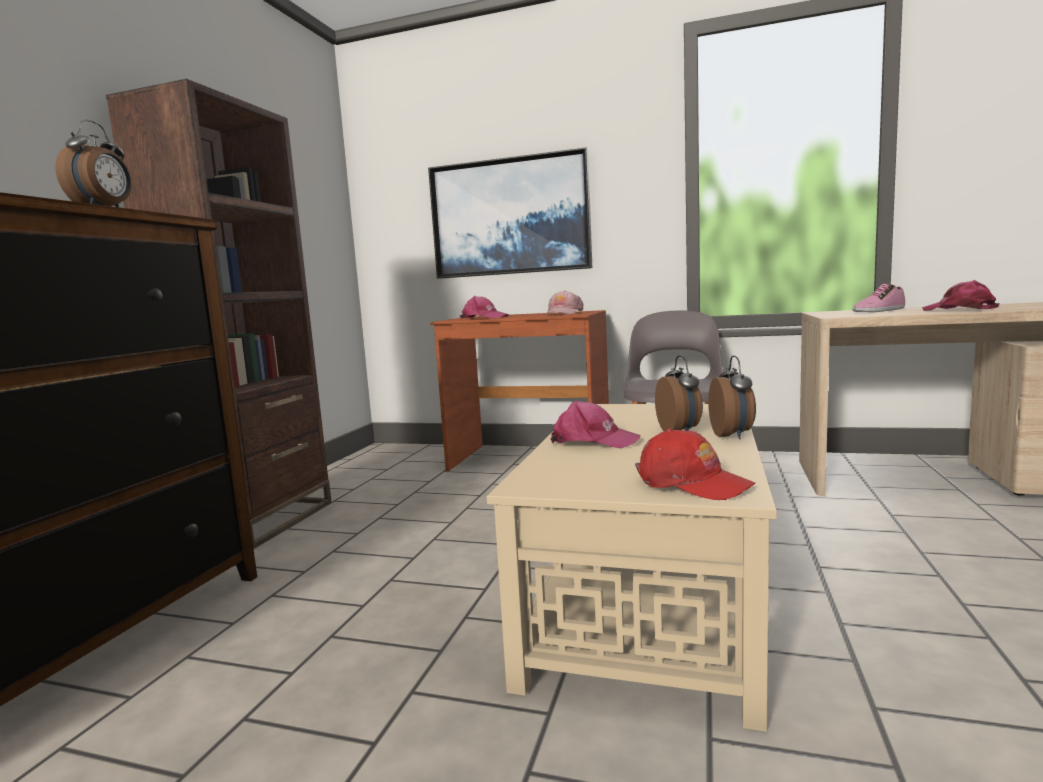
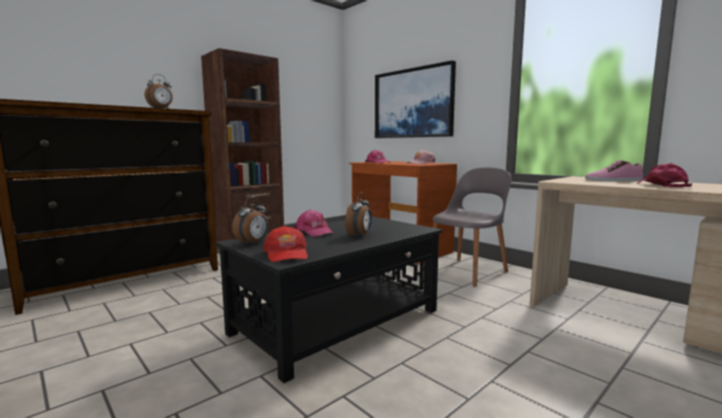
camera: 30 degrees right, 0 degrees up
(650, 595) = (338, 321): beige coffee table -> black coffee table
(732, 435) = (374, 241): alarm clock -> alarm clock (253, 243)

